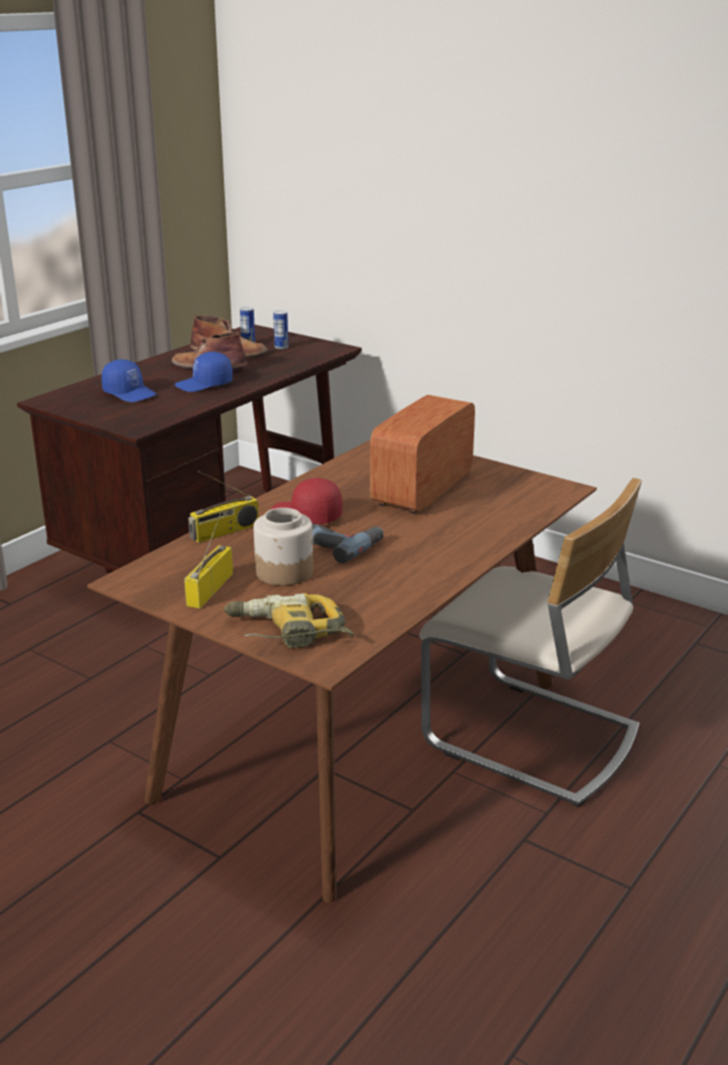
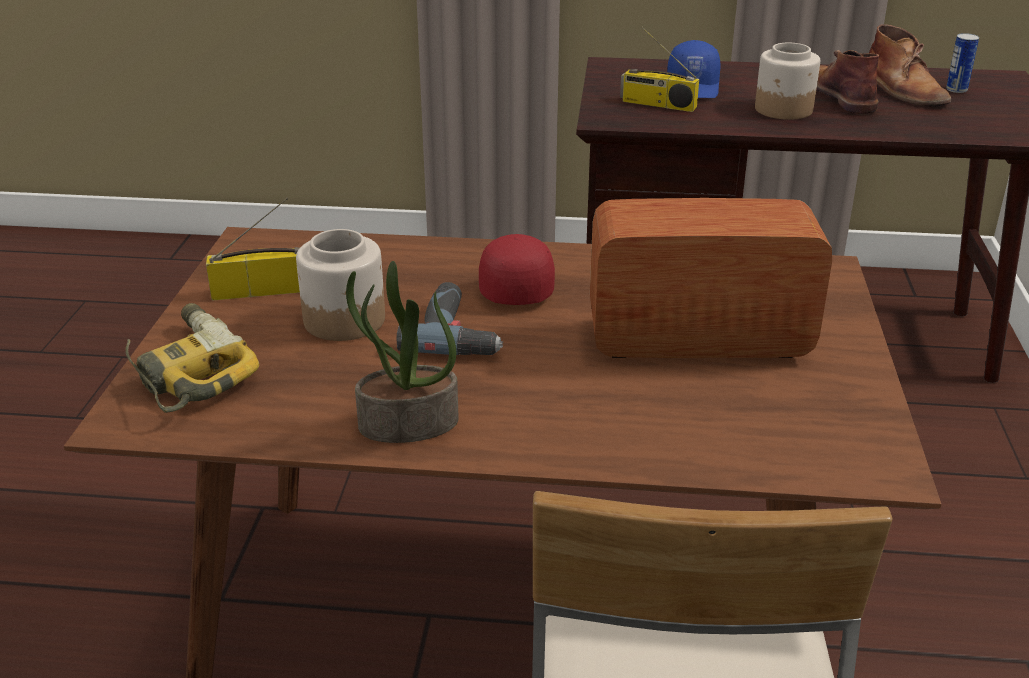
camera: 60 degrees right, 5 degrees up
(204, 385) = (783, 110): blue cap -> jar
(224, 532) = (416, 252): radio -> radio (657, 104)
(281, 347) = (985, 108): can -> none
(421, 579) = (407, 425): none -> potted plant

